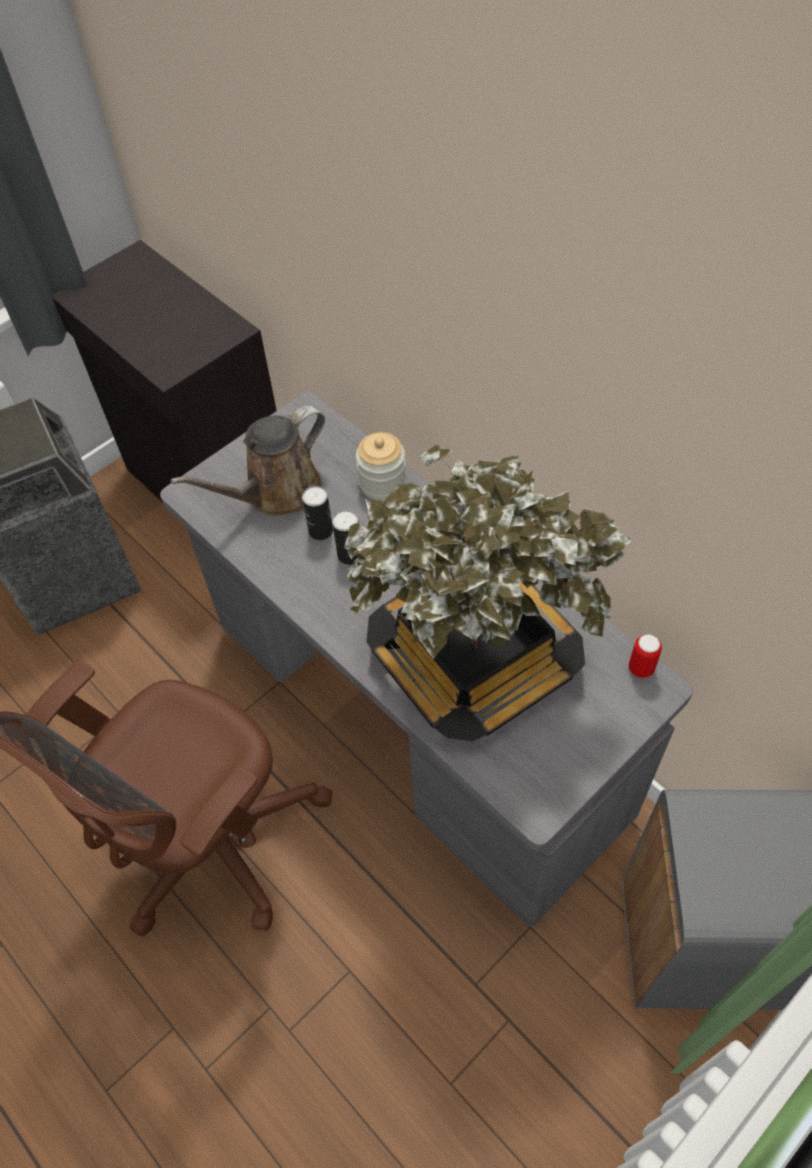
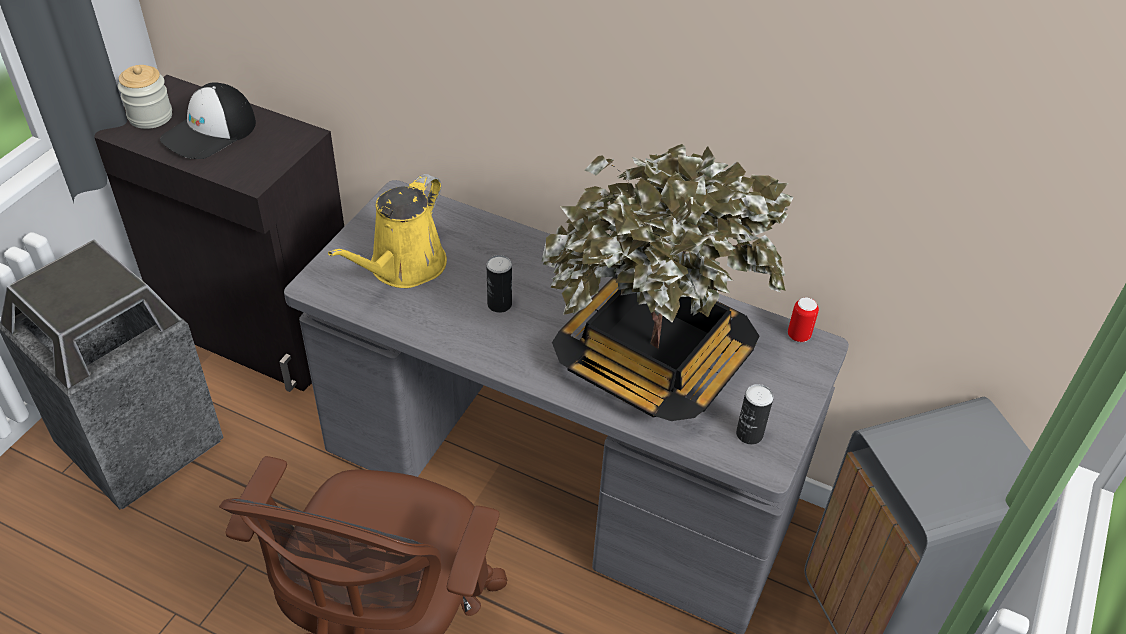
camera: 25 degrees left, 10 degrees down
(152, 311) = (210, 132): none -> cap
(276, 492) = (403, 268): brown watering can -> yellow watering can
(320, 531) = (462, 290): can -> can (749, 434)
(382, 483) = (501, 240): jar -> jar (150, 116)

